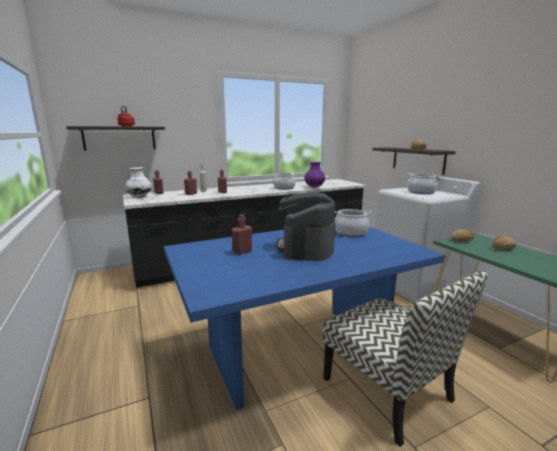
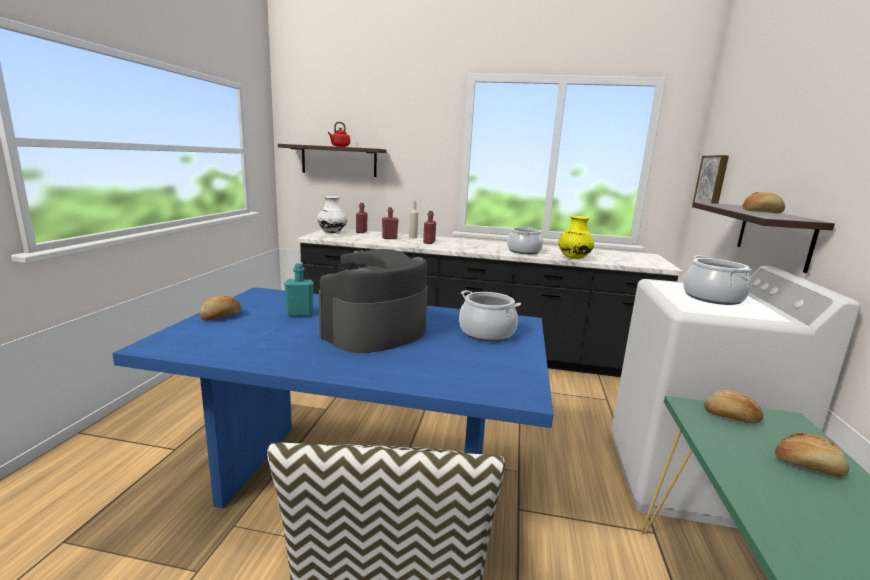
camera: 35 degrees right, 0 degrees up
(199, 268) = (222, 317): none -> bread
(242, 251) = (300, 314): red bottle -> turquoise bottle
(314, 187) = (573, 258): purple vase -> yellow vase
(363, 136) = (712, 181): none -> picture

